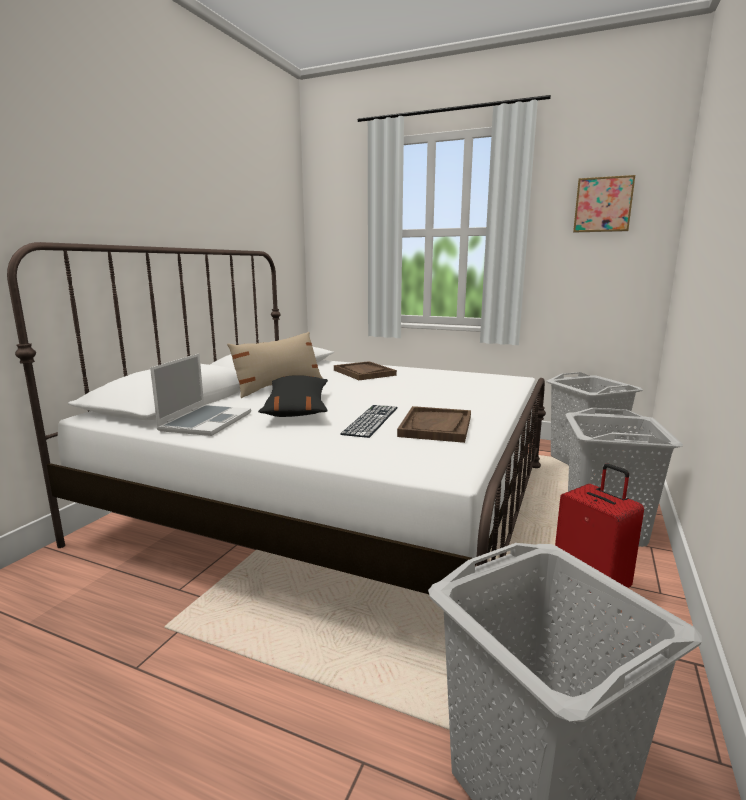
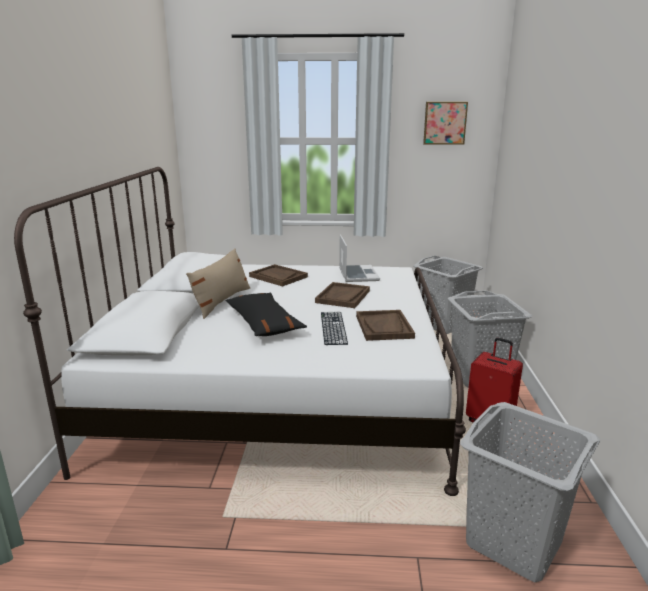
camera: 20 degrees left, 5 degrees up
(206, 421) = (204, 348): laptop -> laptop (357, 274)
(417, 394) = (343, 297): none -> brown tray

